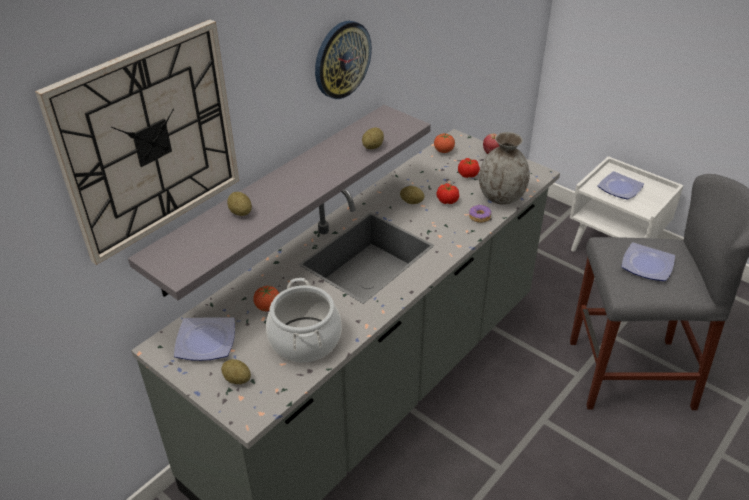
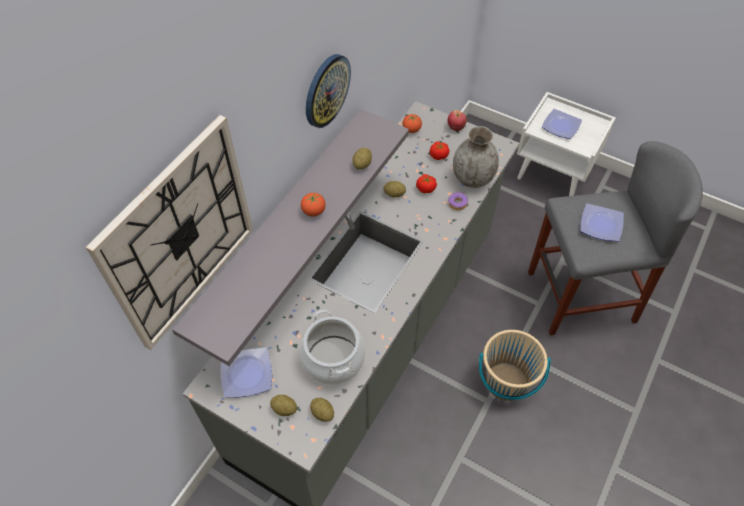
camera: 10 degrees left, 15 degrees up
(240, 212) = (260, 261): potato -> potato (322, 413)
(268, 307) = (292, 329): tomato -> tomato (313, 211)
(526, 452) = (506, 382): none -> beige bucket

